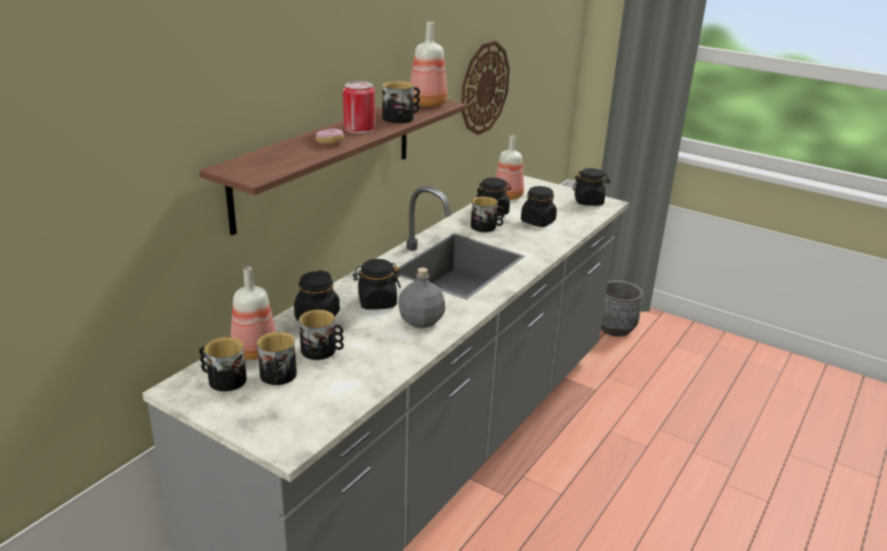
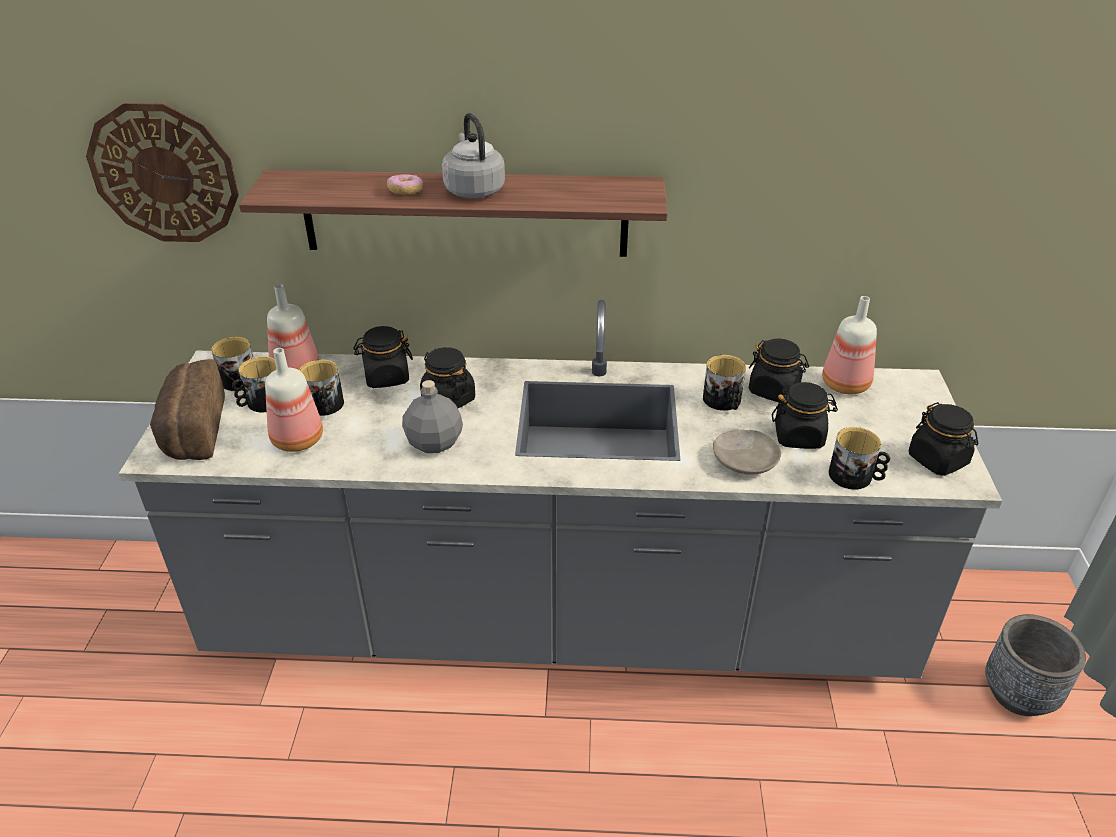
camera: 60 degrees right, 10 degrees up
(273, 420) = (191, 430): none -> bread
(359, 128) = (473, 189): can -> grey kettle
(401, 118) = (544, 197): mug -> mug (855, 477)
(427, 104) = (623, 193): bottle -> bottle (296, 440)
(484, 88) = (846, 207): wall clock -> wall clock (164, 174)
(543, 240) = (745, 460): none -> beige plate

